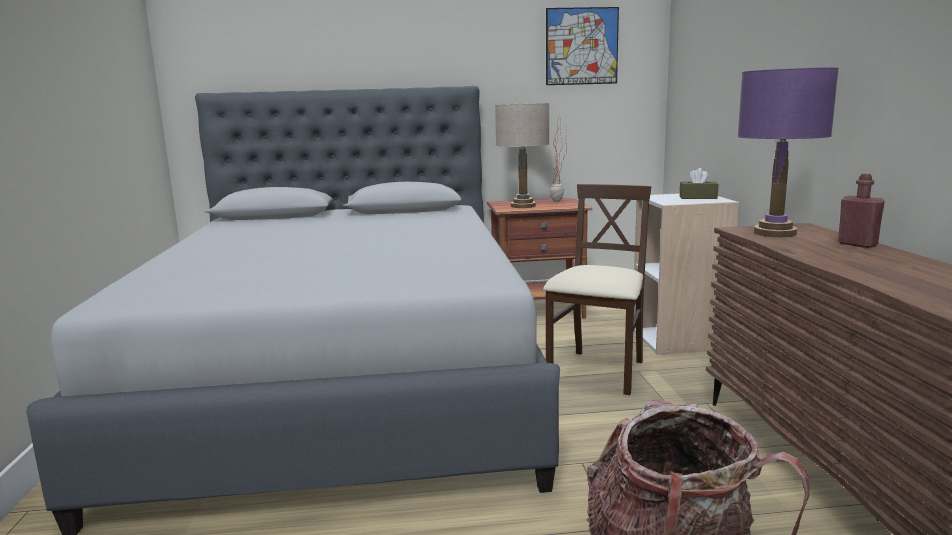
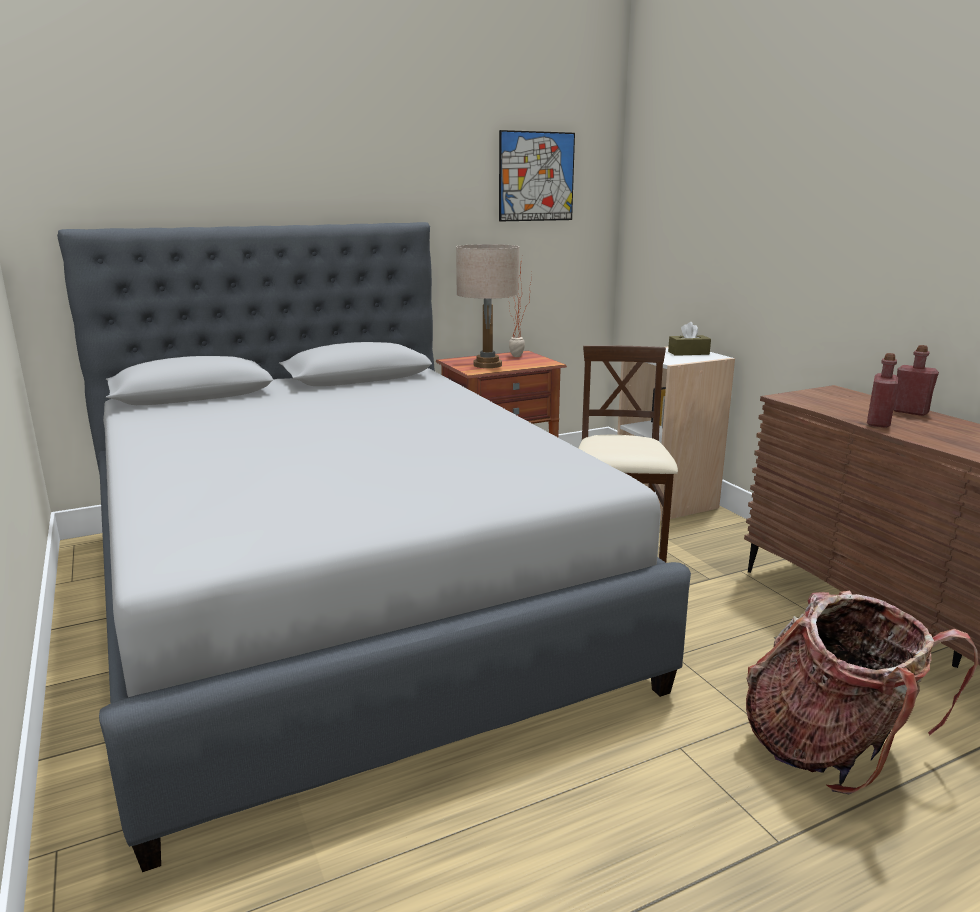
camera: 20 degrees left, 5 degrees up
(775, 233) = (824, 401): purple table lamp -> none
(804, 250) = (878, 423): none -> red bottle

